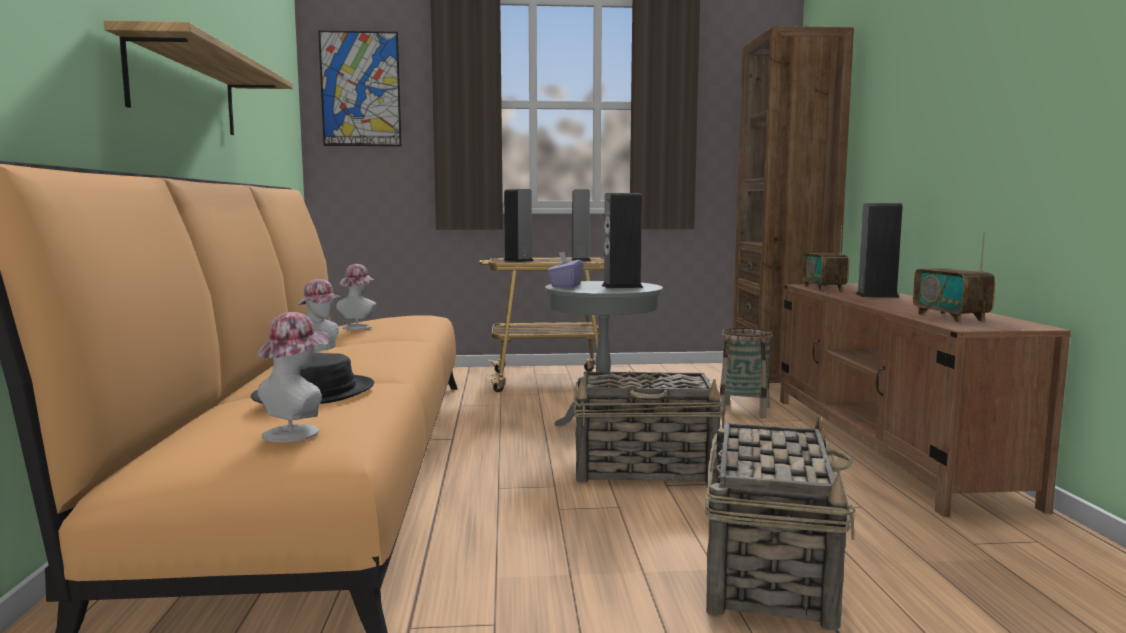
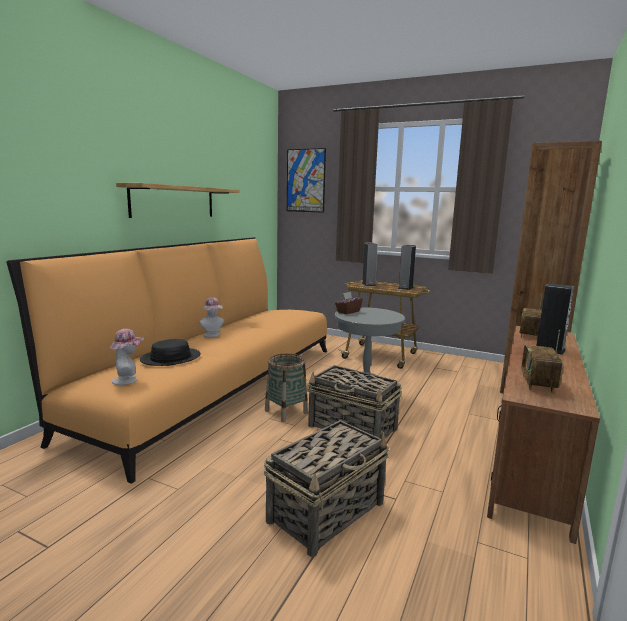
camera: 30 degrees right, 5 degrees up
(358, 327) = (263, 315): hat -> none
(565, 286) = (348, 312): purple tissue box -> brown tissue box
(622, 286) = (377, 317): speaker -> none
(743, 410) = (469, 403): basket -> basket (286, 412)

